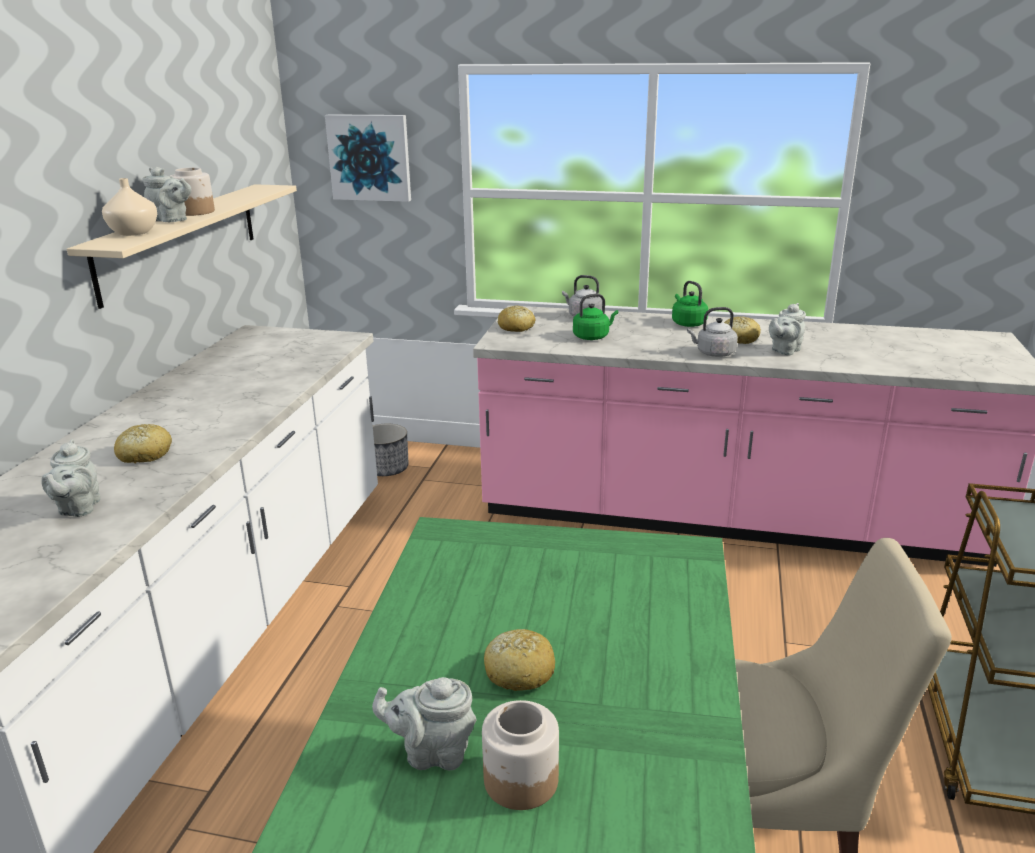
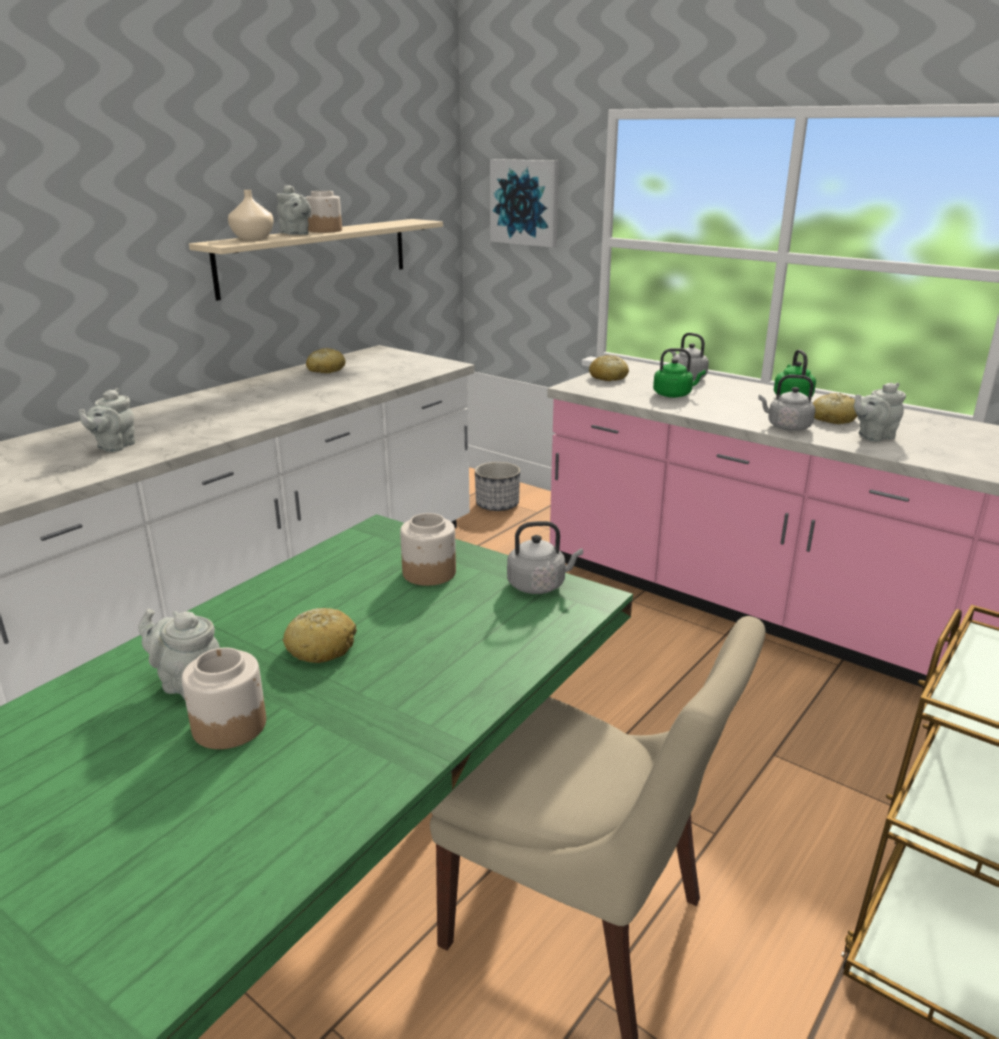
camera: 25 degrees right, 0 degrees up
(144, 454) = (198, 421): bread -> bread (326, 369)
(535, 566) = (428, 573): none -> jar
(642, 551) = (539, 585): none -> grey kettle

